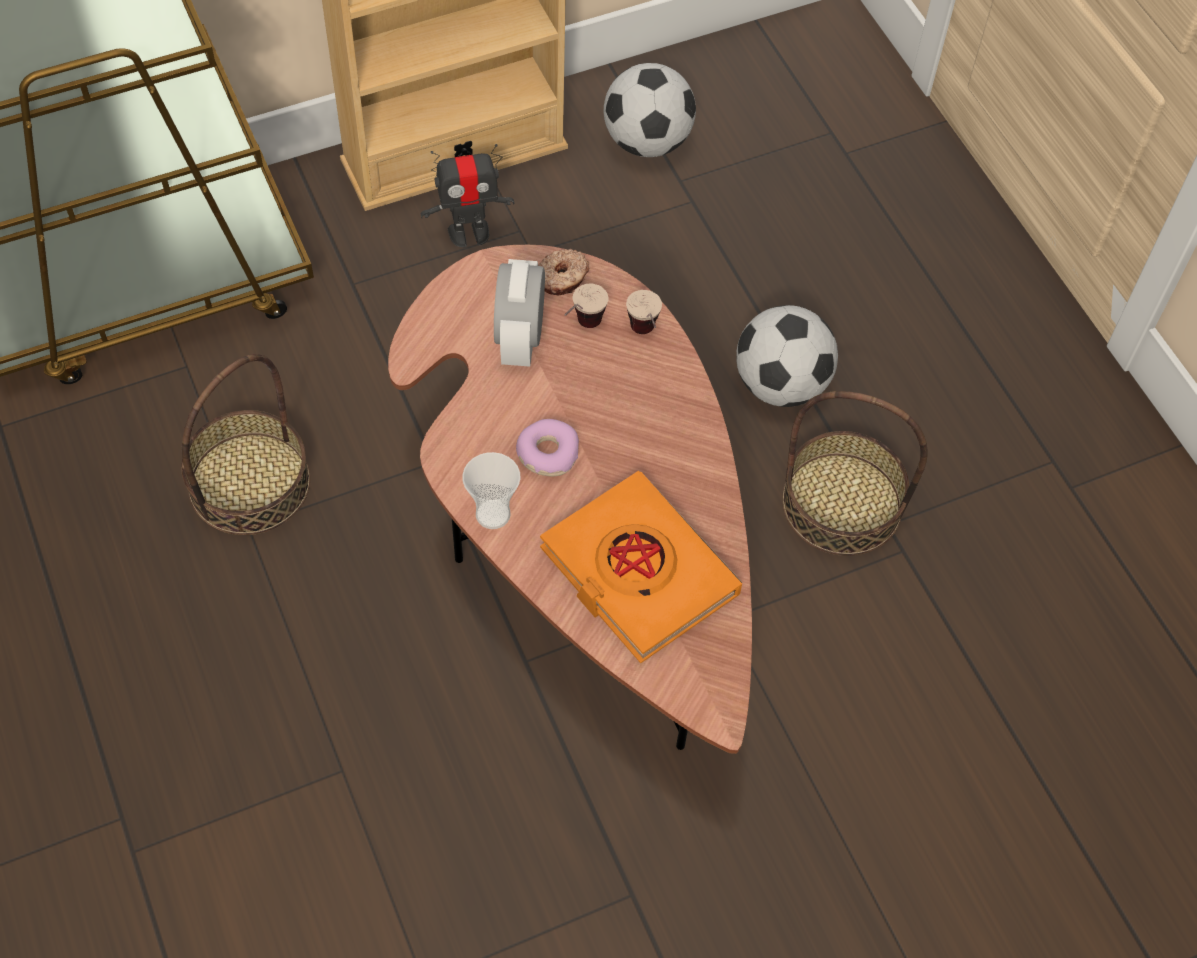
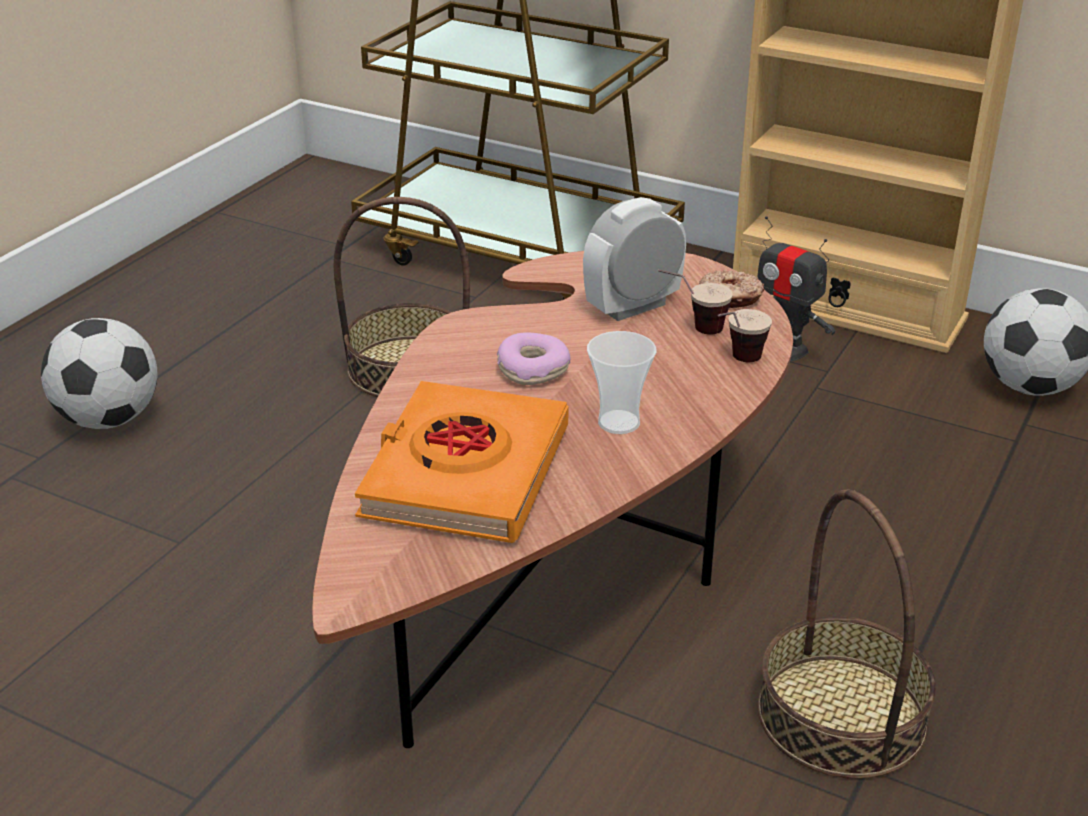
camera: 55 degrees right, 25 degrees down
(493, 514) = (430, 371): cup -> cup (619, 422)
(780, 385) = (913, 596): football -> football (109, 419)

